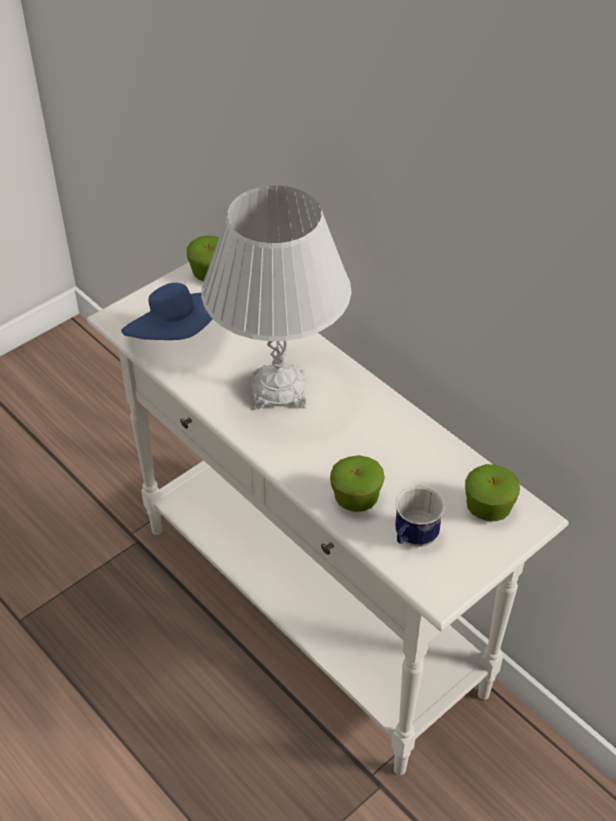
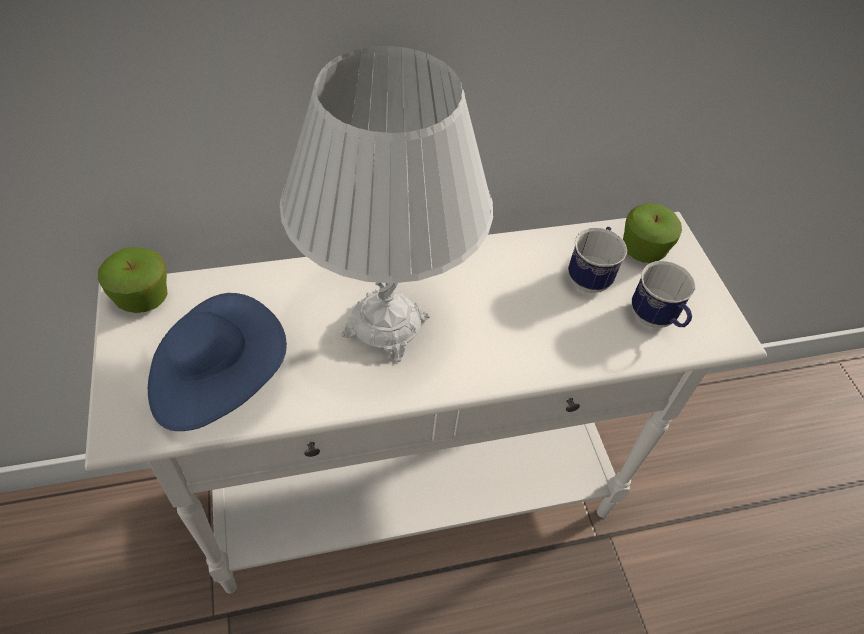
camera: 65 degrees left, 5 degrees up
(356, 499) = (581, 337): apple -> none
(426, 483) = (590, 276): none -> mug

